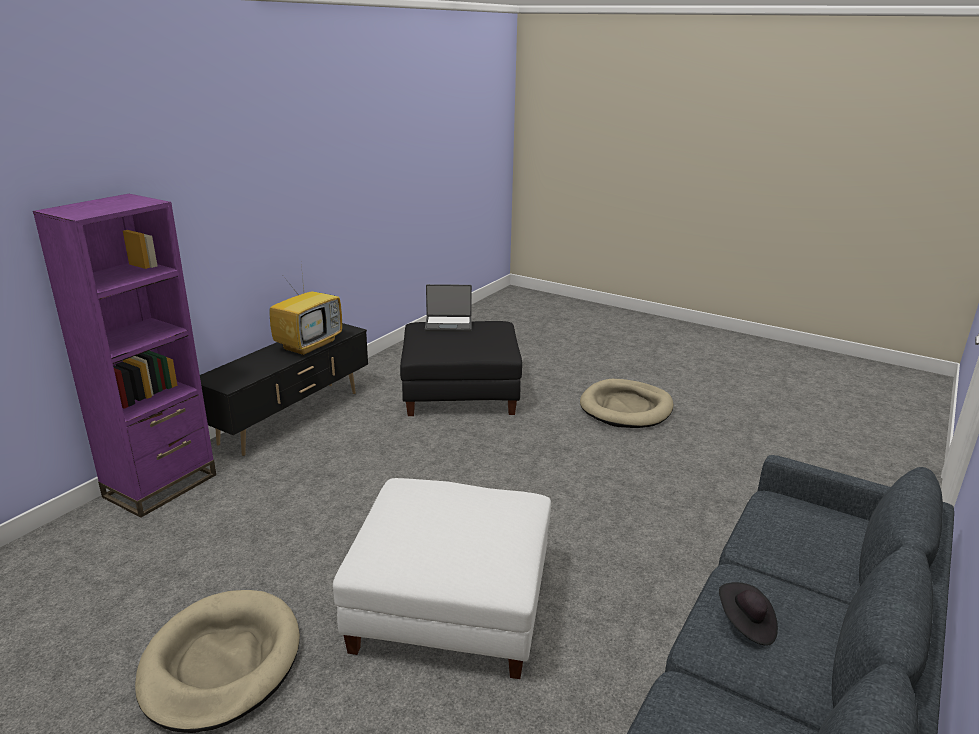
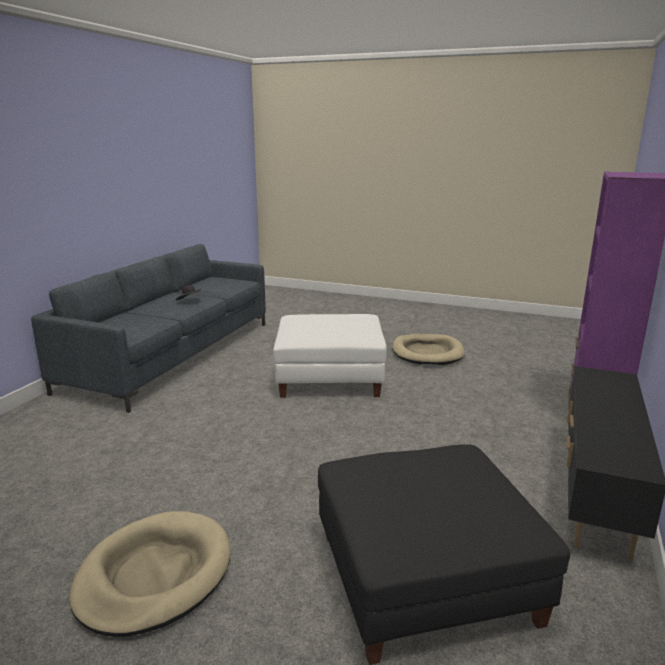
camera: 170 degrees right, 5 degrees down
(309, 345) = (602, 427): television -> none
(448, 324) = (471, 517): laptop -> none

